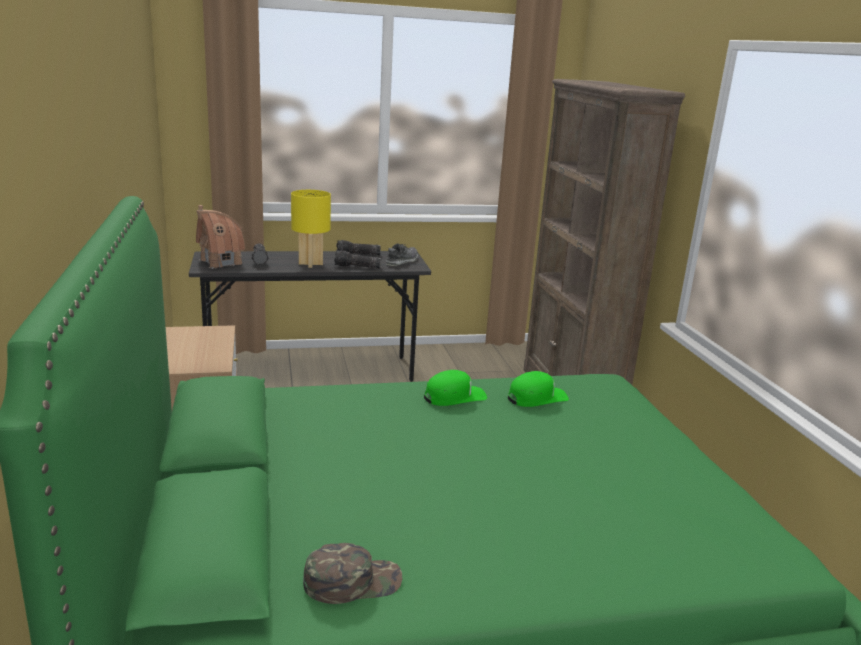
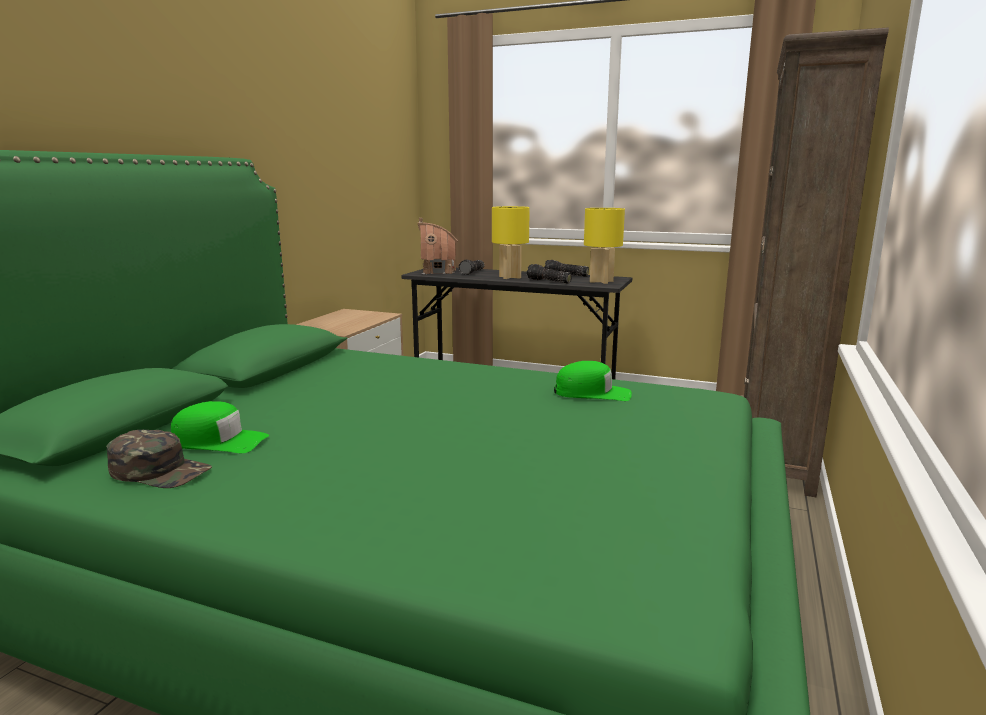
camera: 35 degrees right, 5 degrees down
(402, 261) = (601, 281): shoe -> yellow table lamp
(454, 396) = (503, 378): green cap -> green cap (219, 441)

